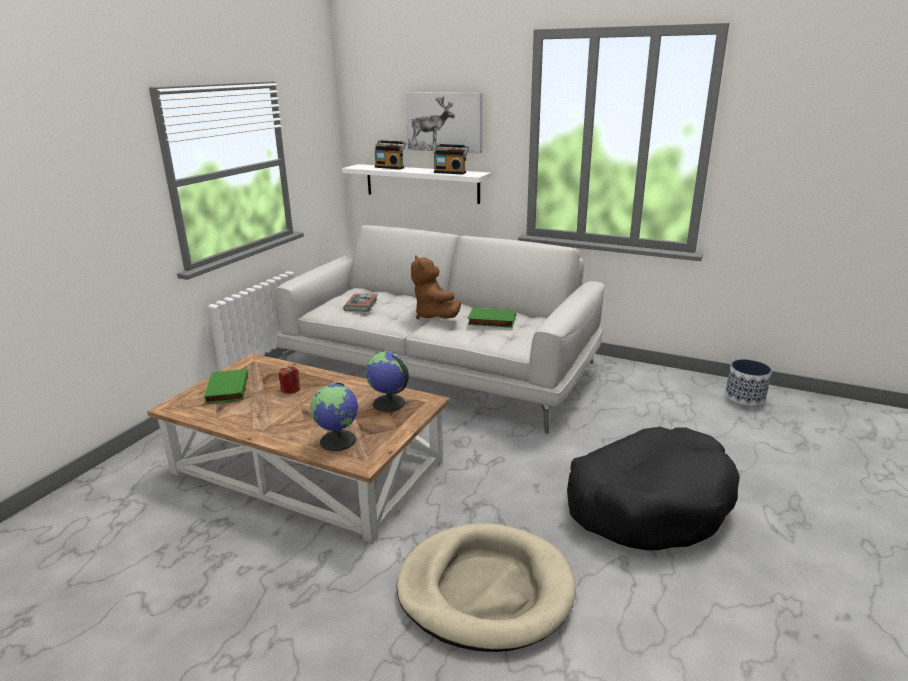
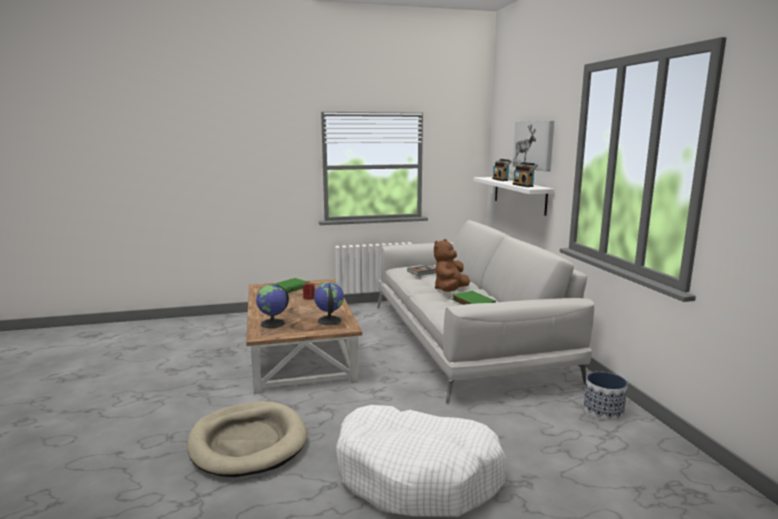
camera: 50 degrees right, 10 degrees down
(648, 502) = (418, 475): black dog bed -> white dog bed
(745, 397) = (691, 480): planter -> planter (603, 411)

